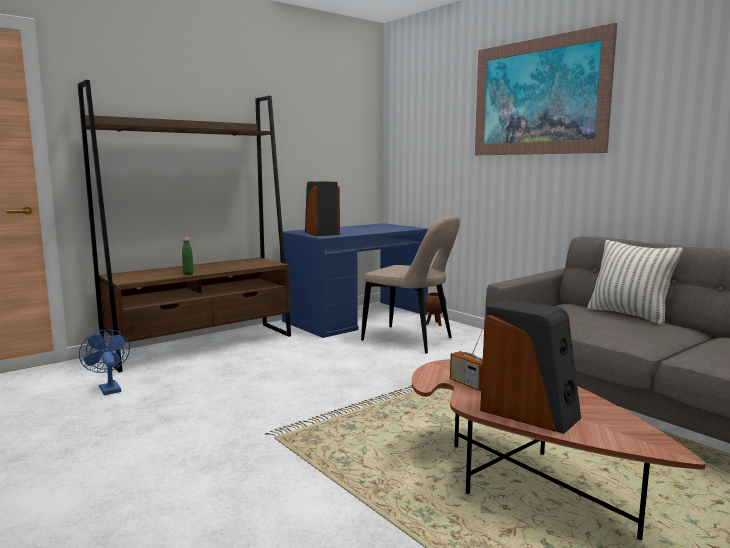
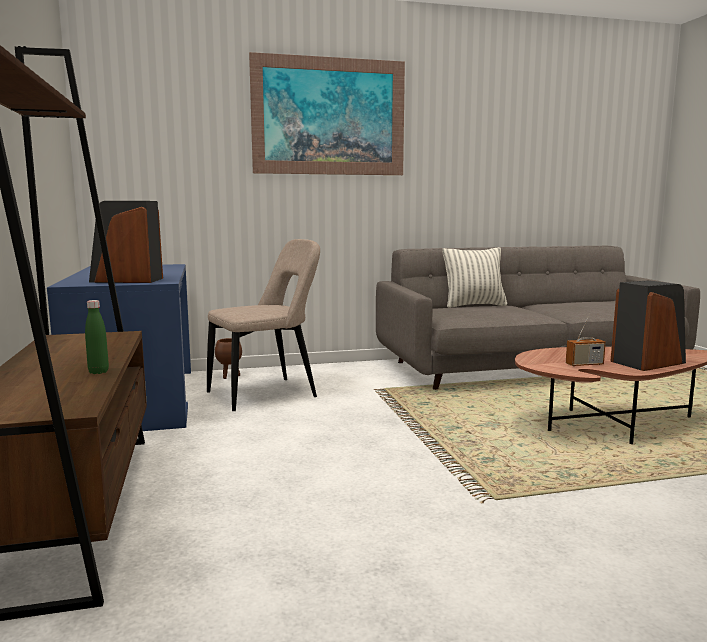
camera: 65 degrees left, 0 degrees up
(108, 388) = (186, 621): blue fan -> none

